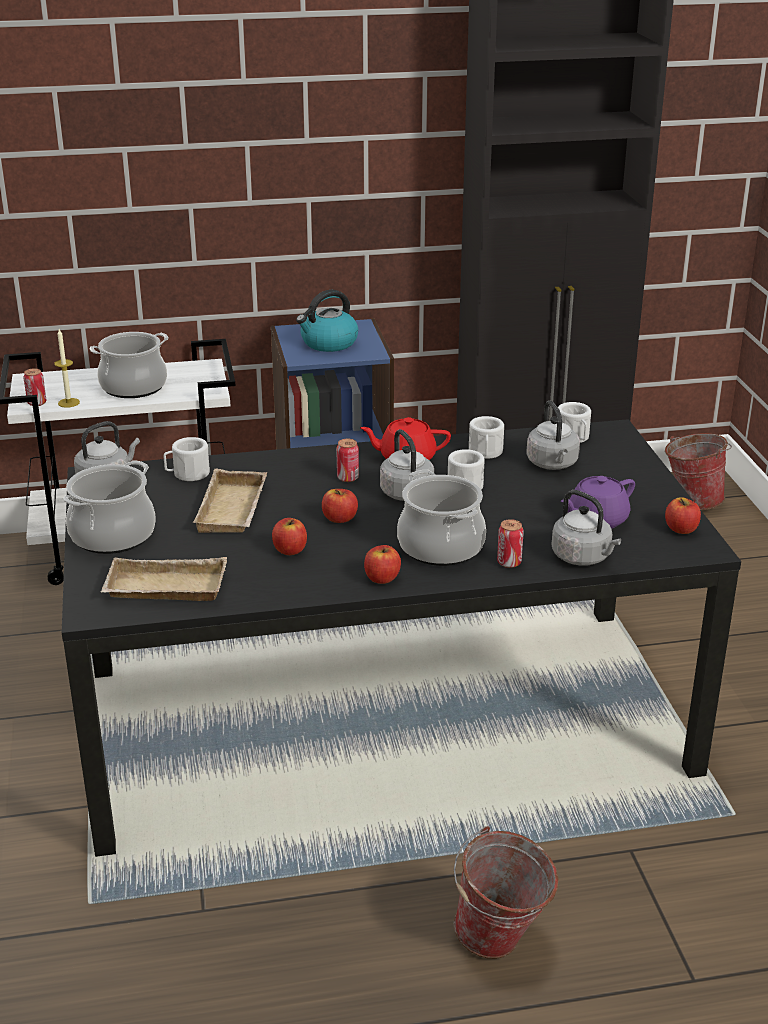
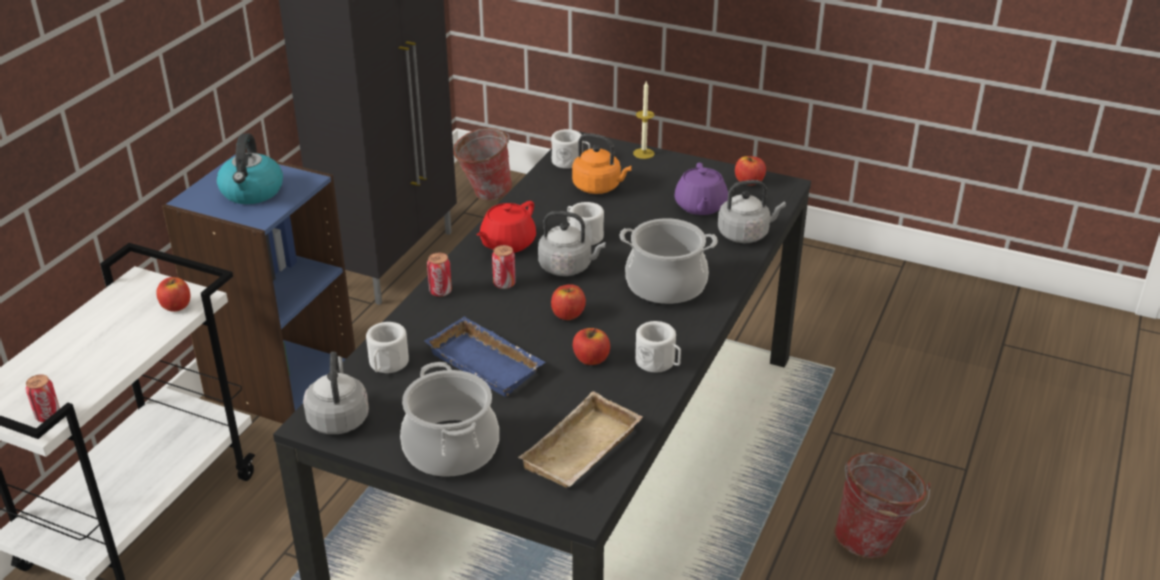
camera: 55 degrees left, 5 degrees up
(68, 402) = (82, 394): candle -> candle (643, 153)
(133, 387) = (113, 340): cooking pot -> none
(234, 510) = (488, 362): beige tray -> blue tray
(382, 578) = (683, 331): apple -> apple (176, 306)
(485, 453) = (545, 206): white mug -> white mug (659, 363)
(509, 562) = (720, 267): can -> can (440, 291)
(553, 464) = (599, 187): grey kettle -> orange kettle

